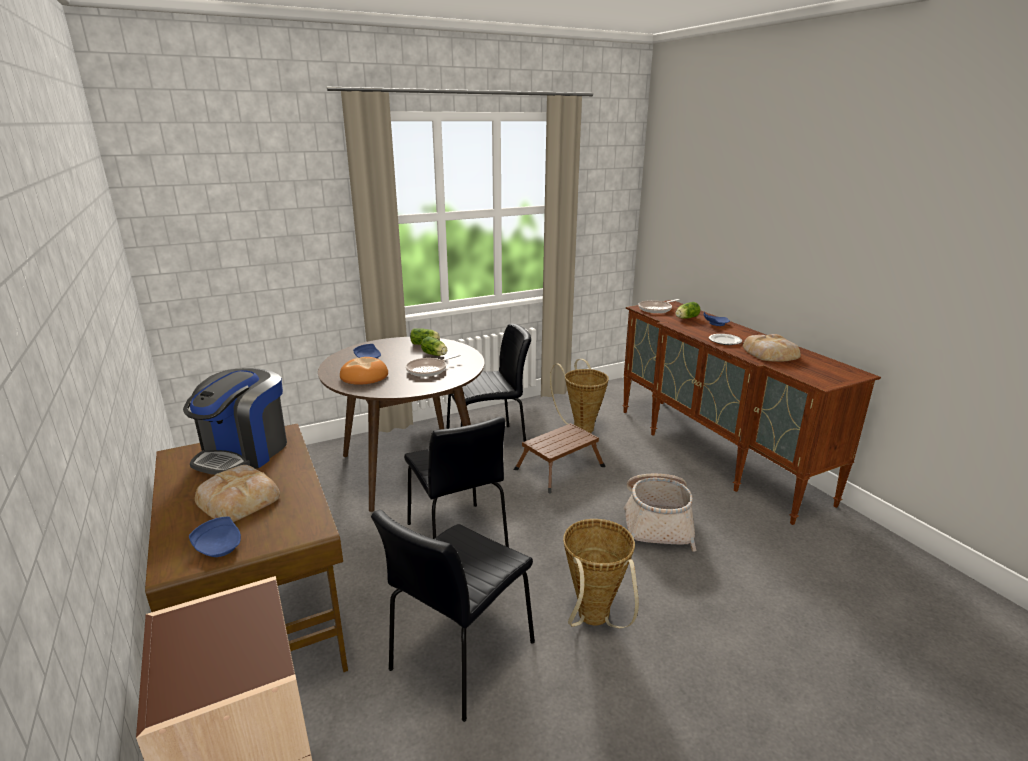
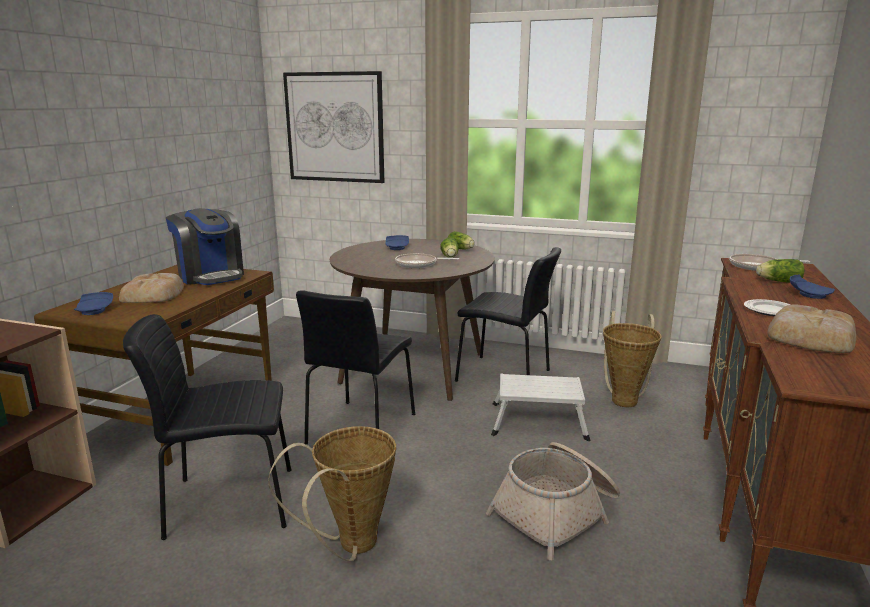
camera: 45 degrees right, 5 degrees down
(231, 238) = (334, 127): none -> picture
(244, 452) = (210, 276): coffee machine -> coffee machine turned 105 degrees counterclockwise
(365, 376) = (366, 256): bread -> none
(559, 468) = (538, 421): brown step ladder -> white step ladder

